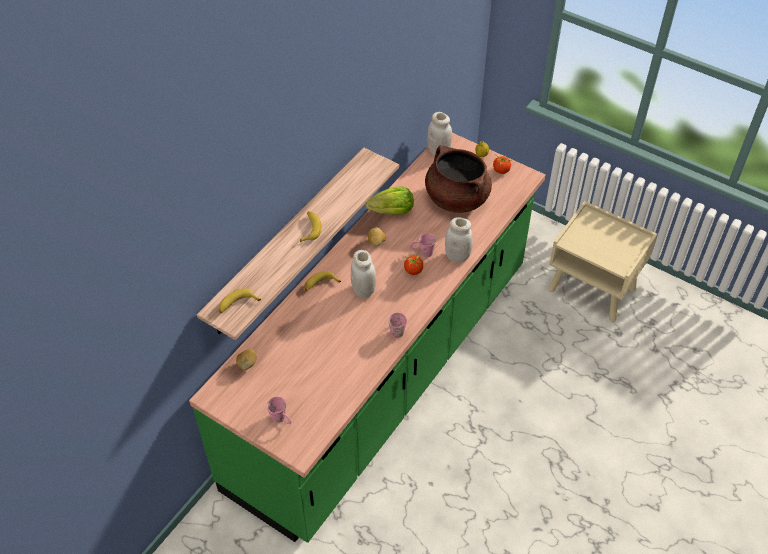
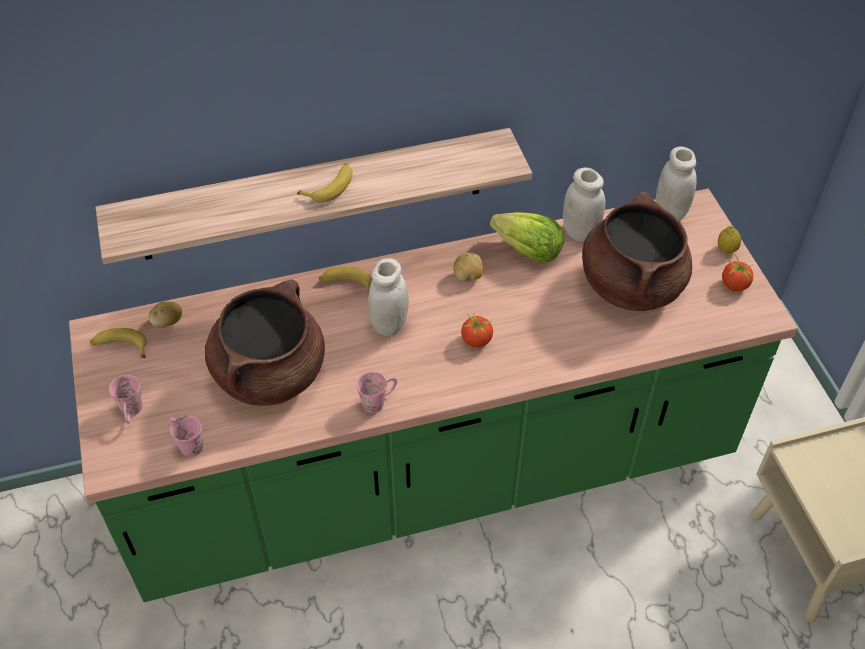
camera: 40 degrees right, 0 degrees up
(237, 304) = (147, 223): banana -> banana (120, 346)
(331, 352) = (270, 373): none -> brown cooking pot
(422, 252) = (512, 325): pink mug -> pink mug (187, 443)
(457, 256) = (554, 359): white jar -> white jar (580, 232)

